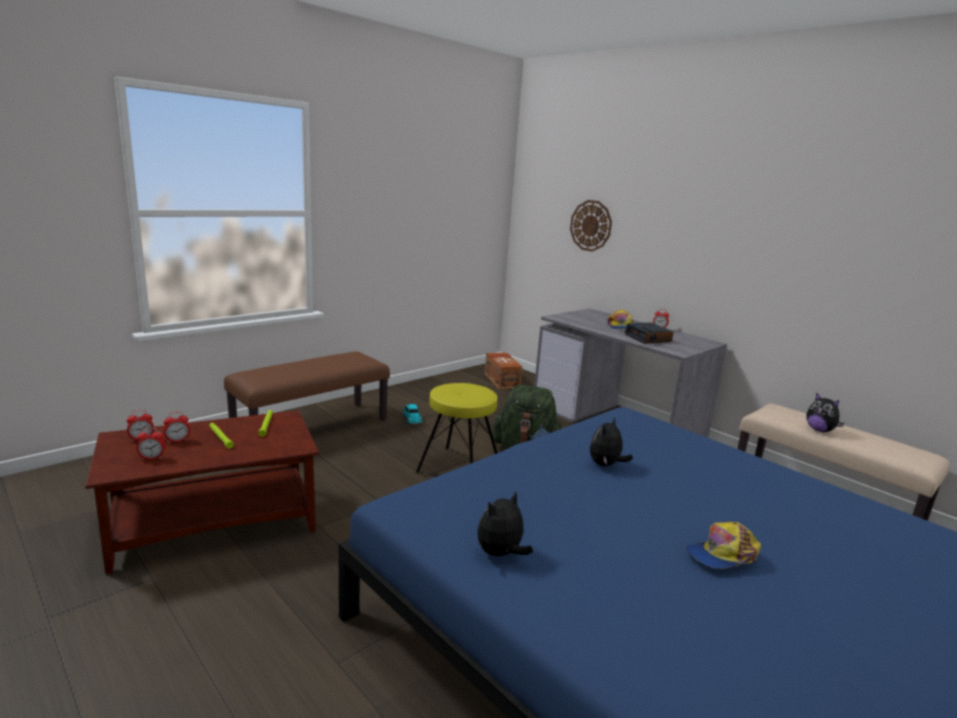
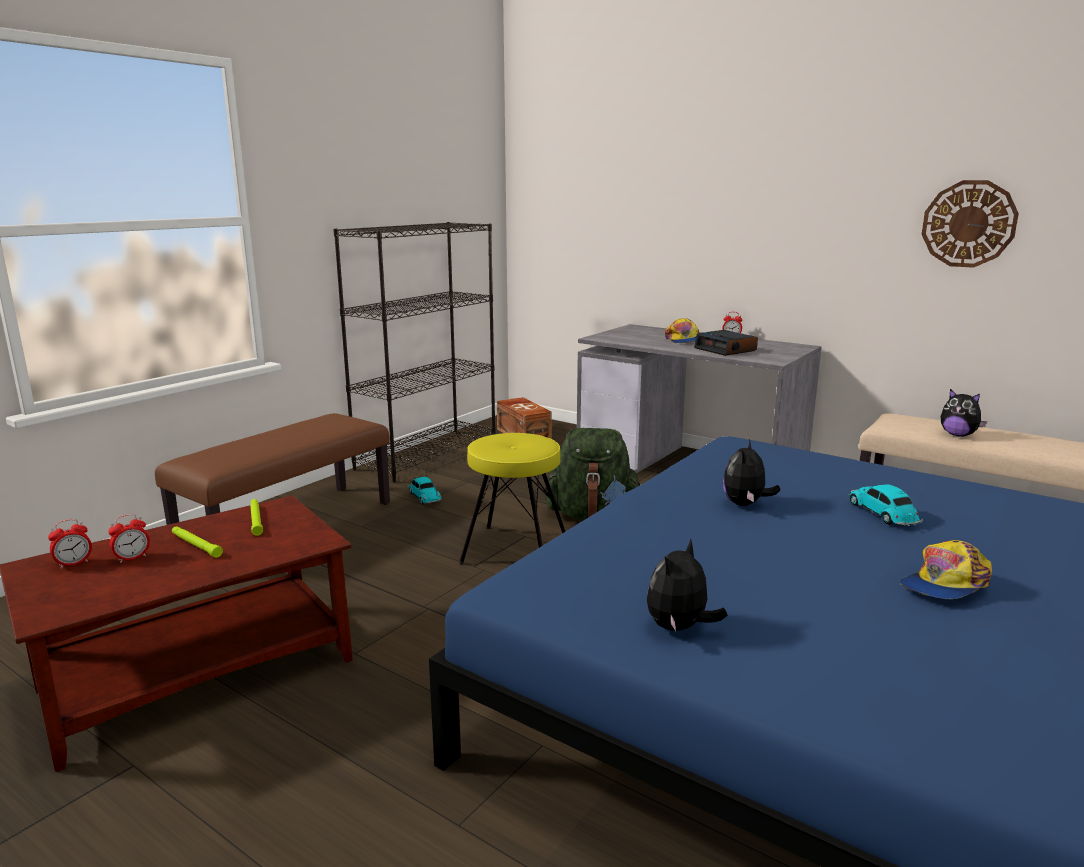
camera: 10 degrees left, 0 degrees up
(152, 458) = (104, 586): alarm clock -> none
(427, 386) = (428, 454): none -> black bookcase
(591, 225) = (622, 214): wall clock -> wall clock (968, 224)
(709, 489) = (884, 514): none -> toy car

